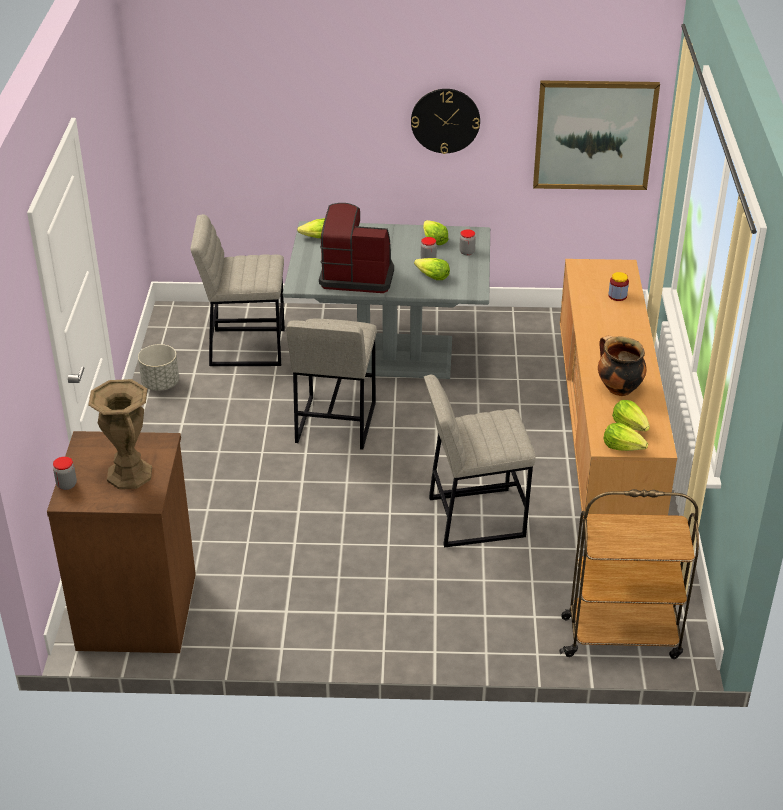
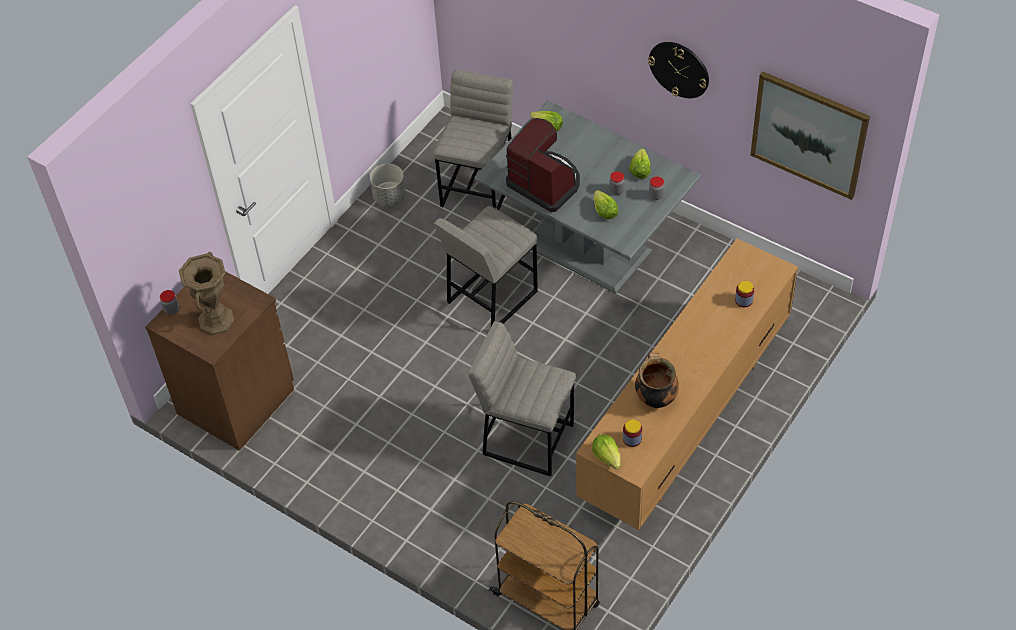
camera: 35 degrees right, 15 degrees up
(245, 347) = (478, 187): grey chair -> grey chair turned 75 degrees clockwise
(630, 425) = (632, 439): lettuce -> jar

